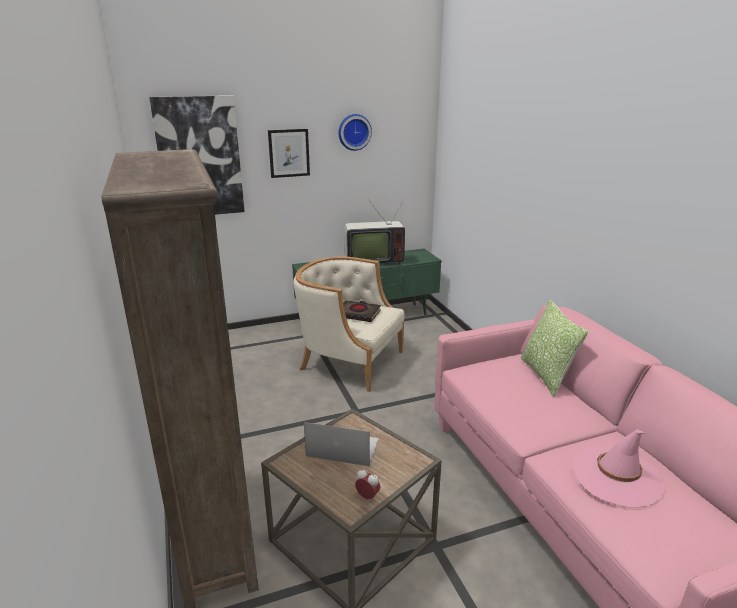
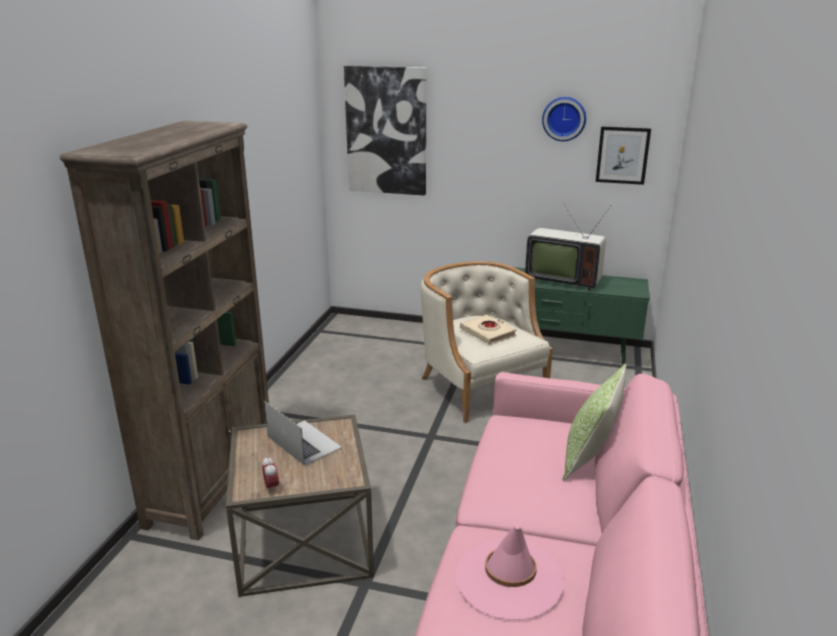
camera: 35 degrees right, 0 degrees up
(289, 153) = (482, 136): picture -> picture (622, 155)
(358, 314) = (488, 333): black book -> beige book

